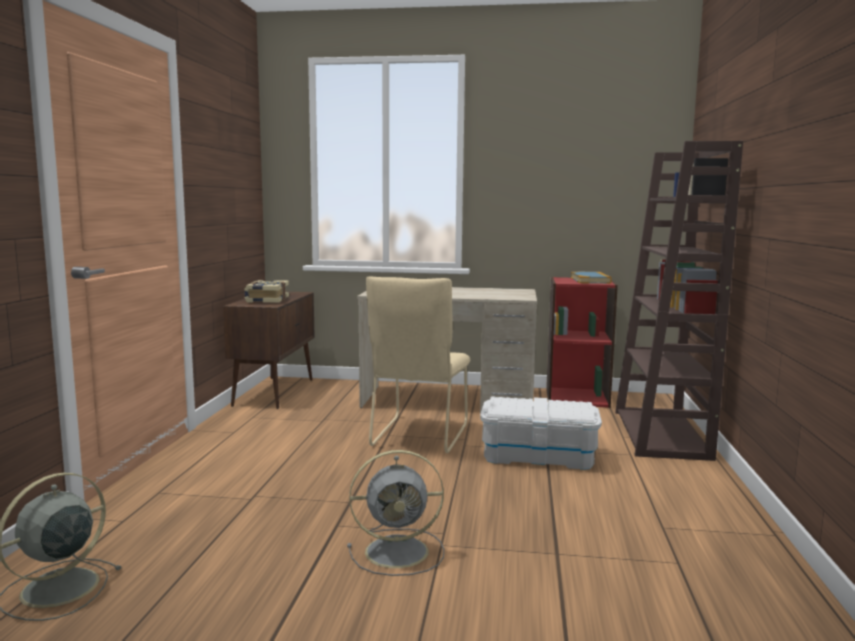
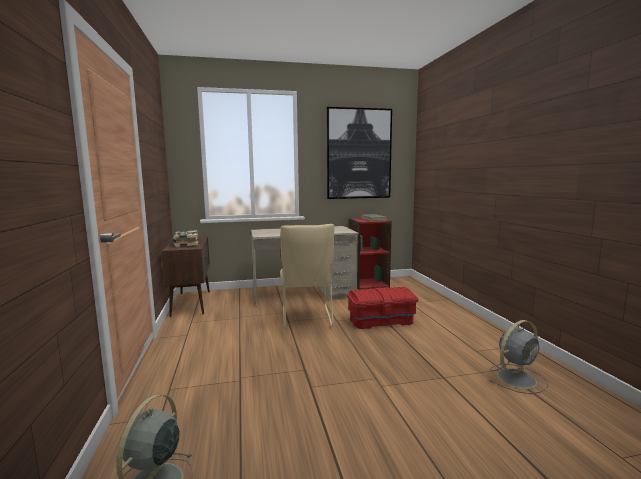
camera: 20 degrees left, 0 degrees up
(399, 551) = (363, 396): grey fan -> grey fan (517, 378)
(538, 456) = (381, 320): white storage box -> red storage box
(574, 161) = (358, 154): none -> picture
(662, 434) = (427, 299): brown bookcase -> none

